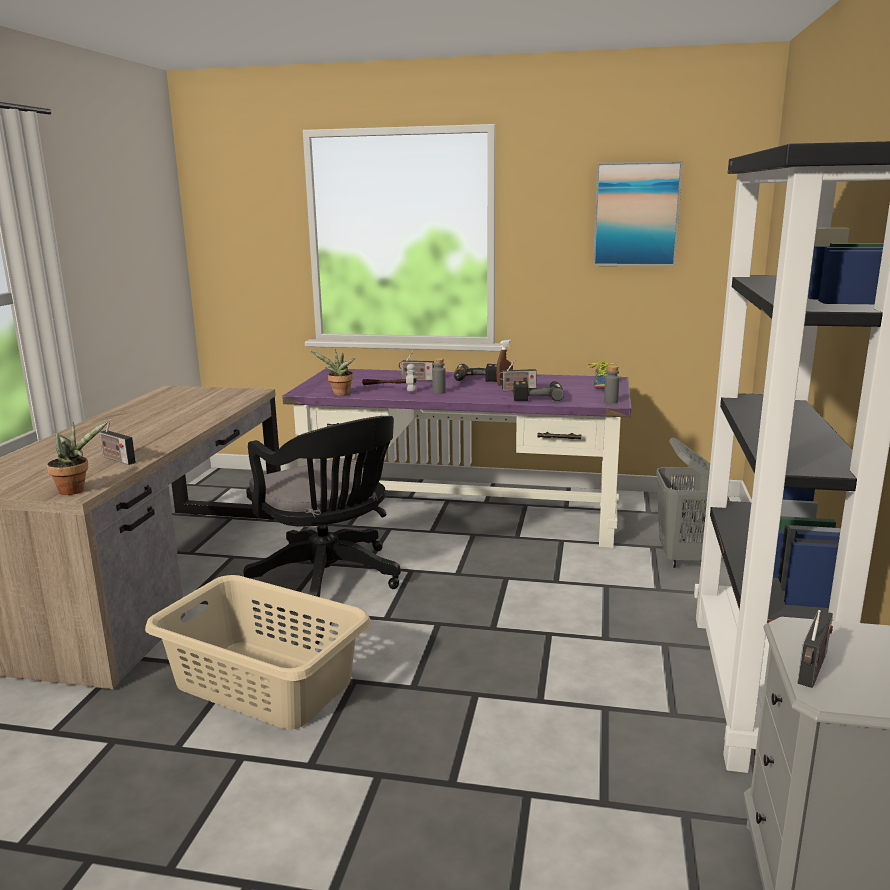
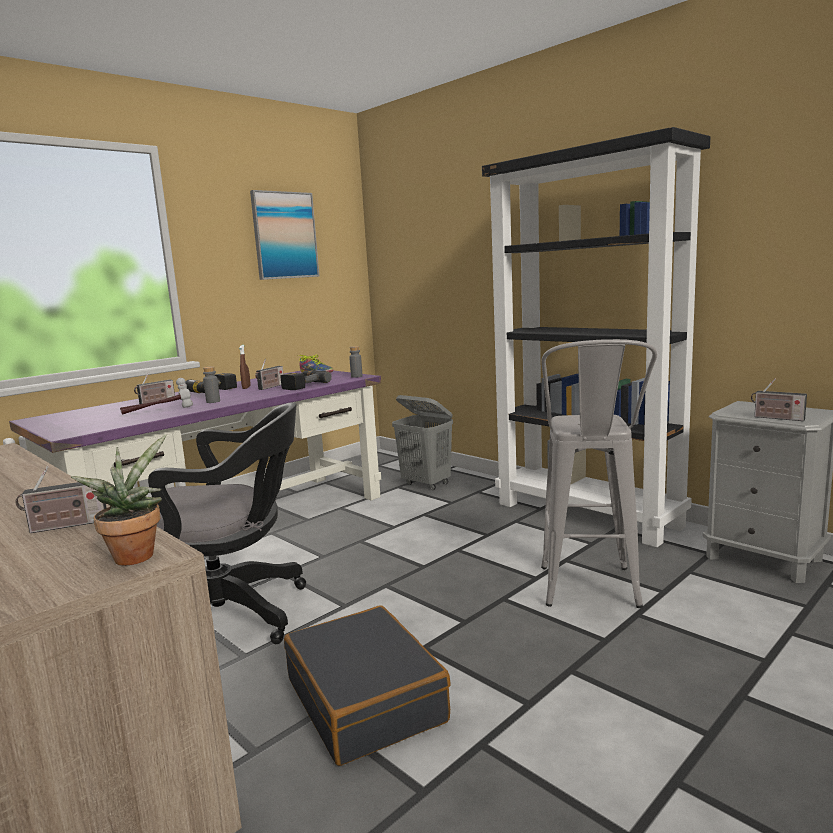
camera: 55 degrees left, 5 degrees down
(264, 682) = (366, 700): beige laundry basket -> black suitcase
(339, 394) = (120, 424): potted plant -> none
(536, 748) = (590, 596): none -> grey stool
(813, 669) = (776, 418): radio -> radio turned 150 degrees clockwise

